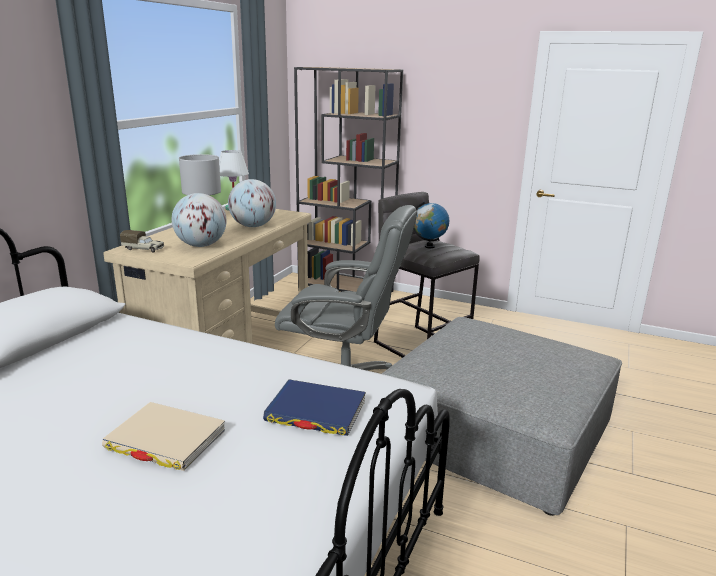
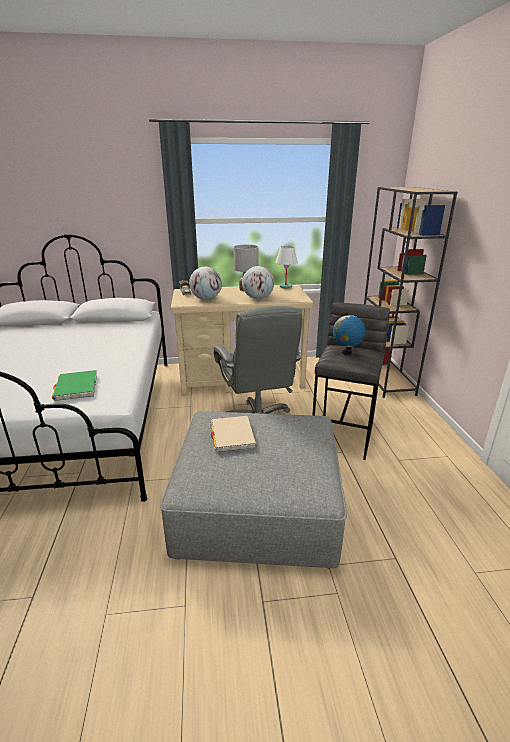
camera: 60 degrees right, 5 degrees up
(165, 440) = (37, 366): beige book -> beige book (232, 436)
(315, 412) = (76, 387): blue book -> green book

